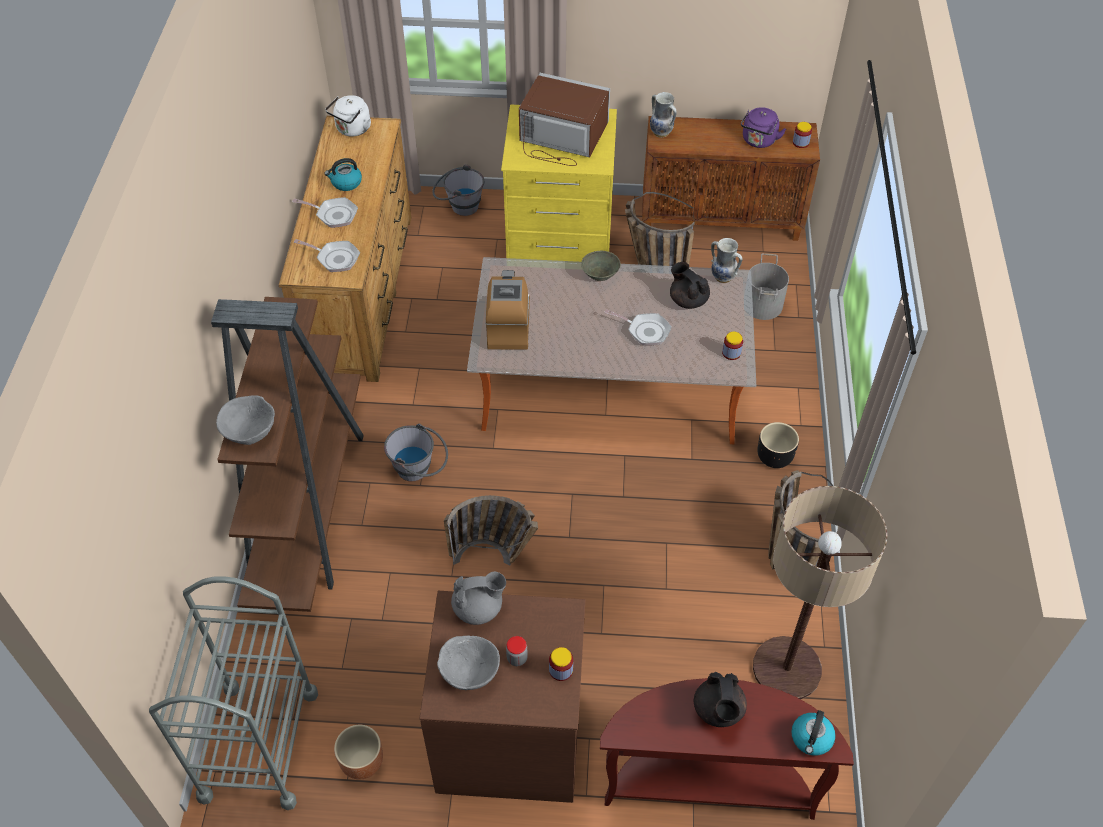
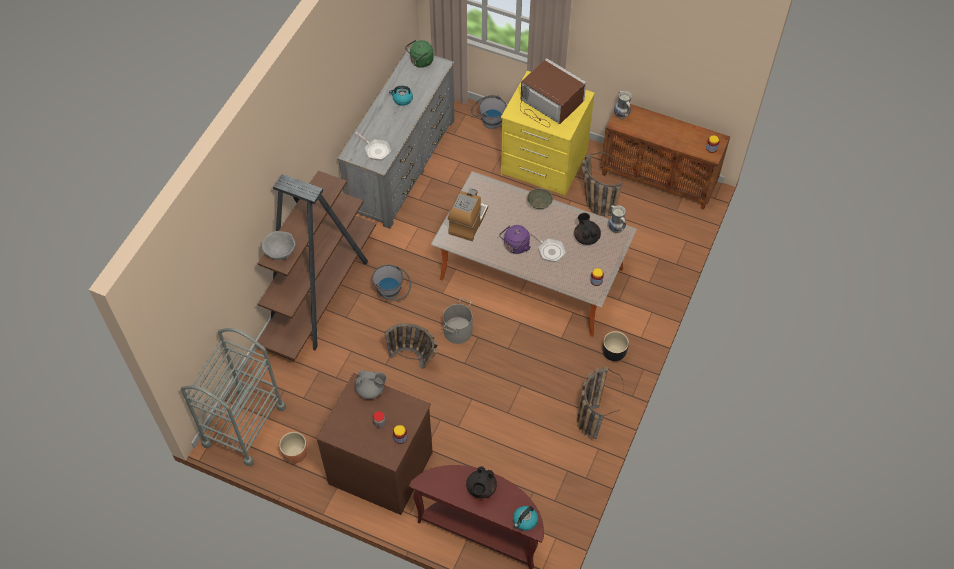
camera: 20 degrees right, 5 degrees up
(334, 215) = (386, 120): frying pan -> none
(352, 130) = (420, 62): white kettle -> green kettle
(360, 293) = (402, 165): brown dresser -> grey dresser
(469, 671) = (352, 422): grey bowl -> none
(758, 141) = (683, 139): purple kettle -> purple kettle (515, 246)
(762, 305) = (656, 248): grey bucket -> grey bucket (457, 331)
(786, 669) = (557, 483): floor lamp -> none

